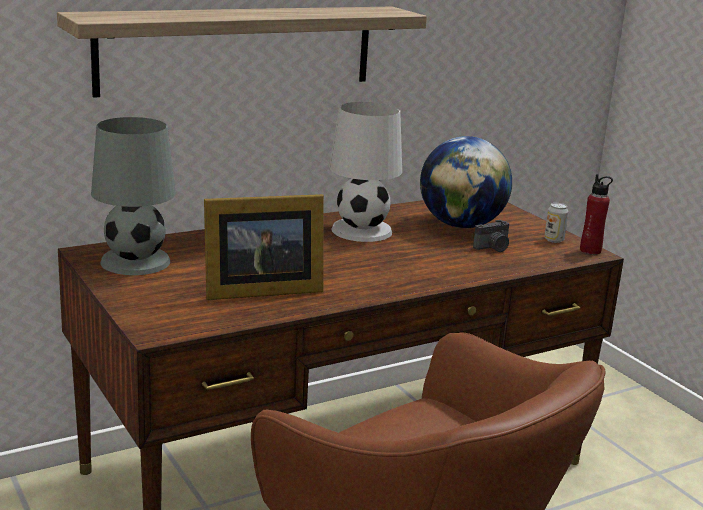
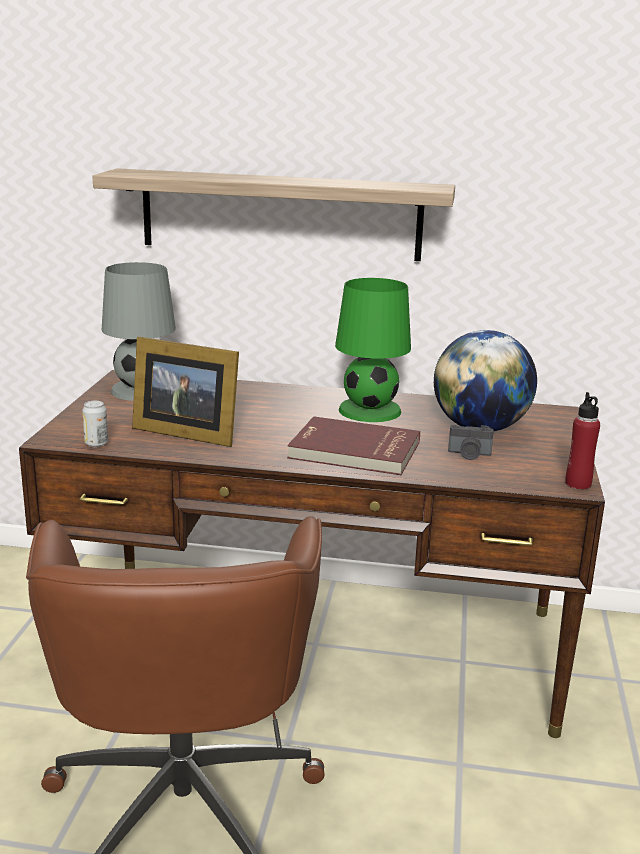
camera: 40 degrees right, 0 degrees up
(360, 230) = (369, 410): white table lamp -> green table lamp
(417, 268) = (354, 451): none -> red book
(554, 240) = (555, 464): can -> can (96, 444)

